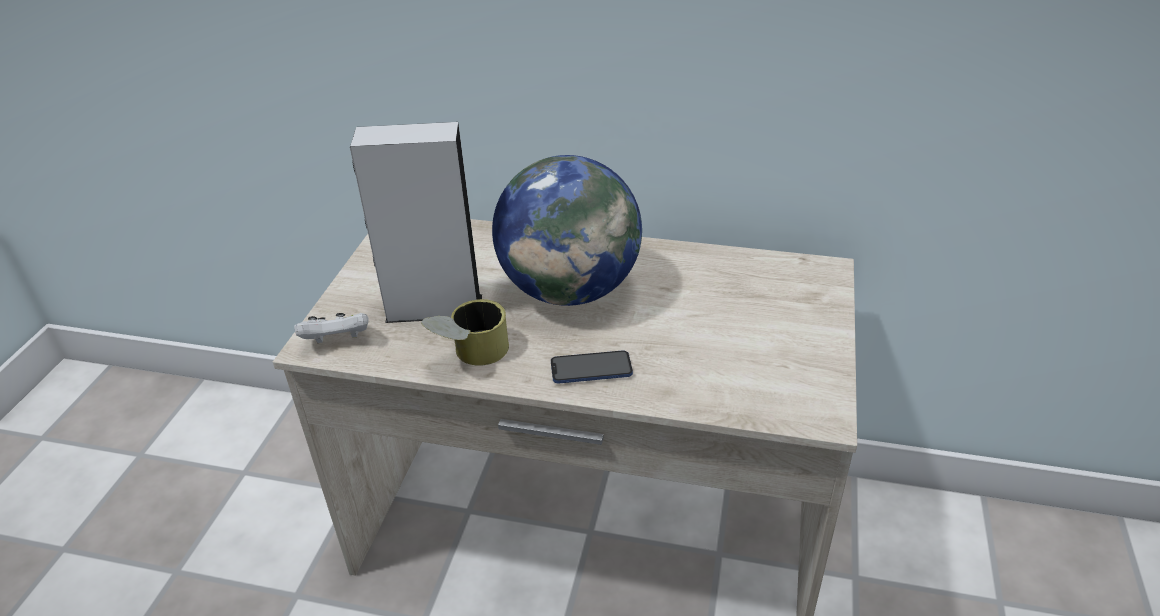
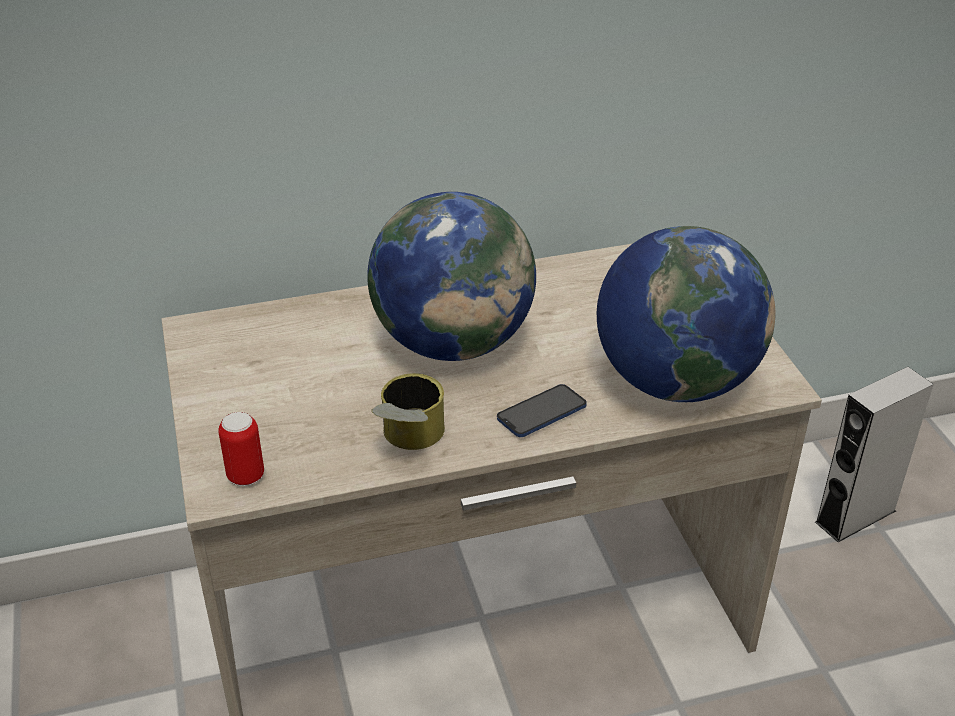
camera: 30 degrees left, 0 degrees up
(337, 341) = (246, 476): white game controller -> can
(434, 308) = (324, 406): grey speaker -> grey speaker (855, 516)
(728, 381) = (675, 381): none -> globe

